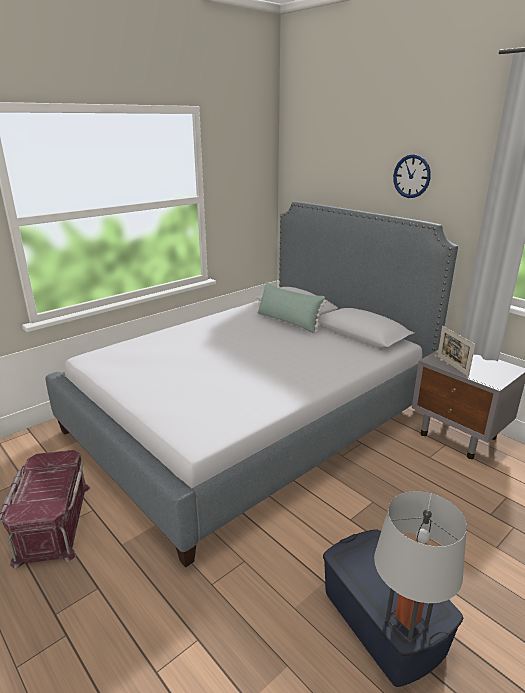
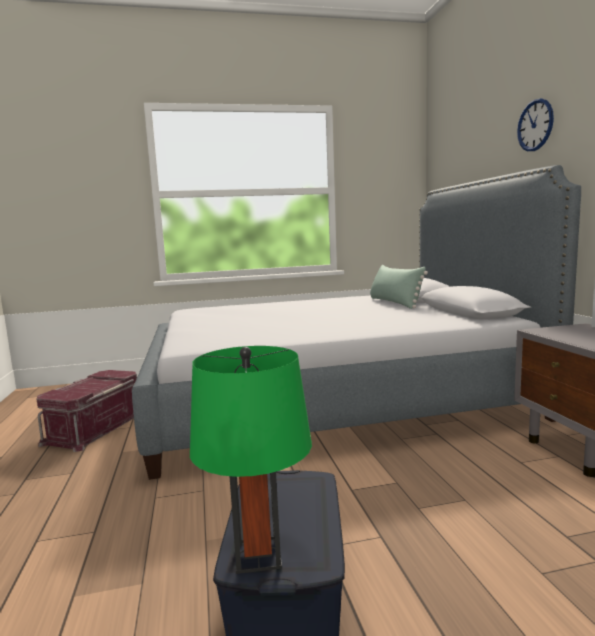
camera: 30 degrees right, 15 degrees down
(406, 622) = (258, 555): grey table lamp -> green table lamp
(452, 365) = (561, 335): picture frame -> none

